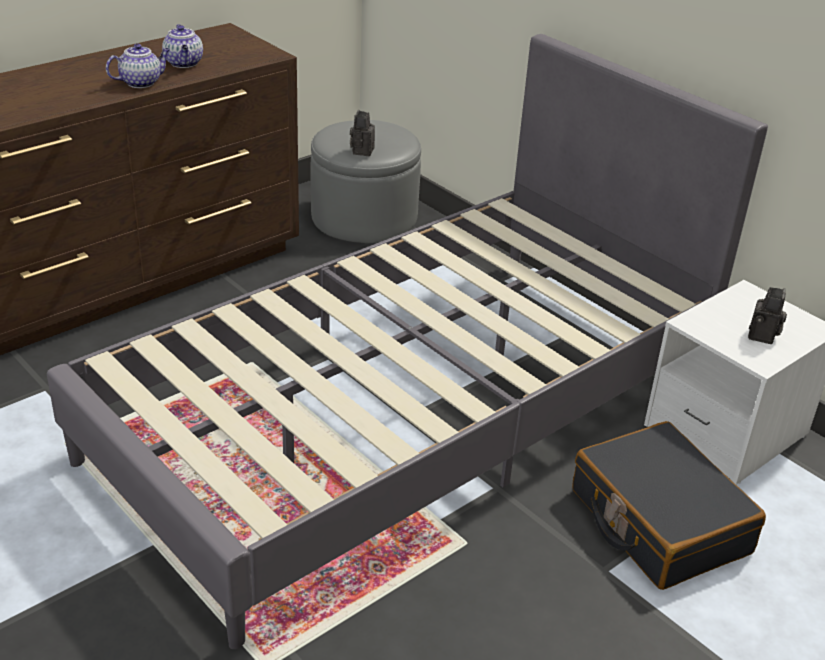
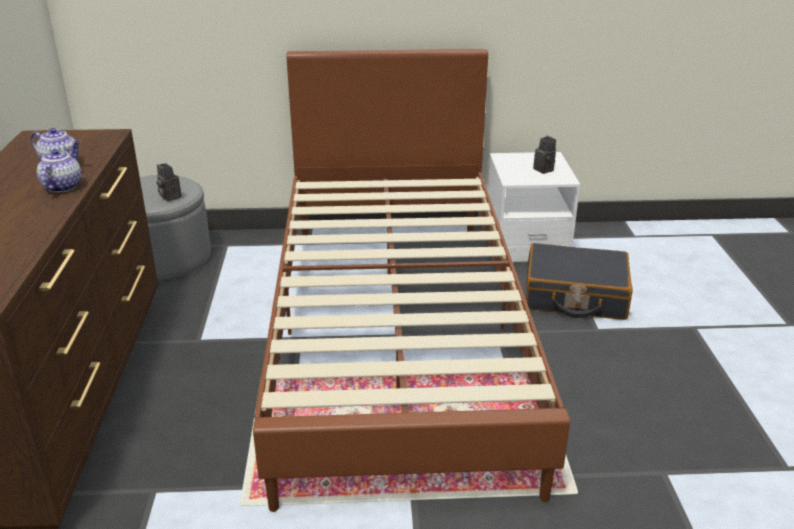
camera: 50 degrees left, 5 degrees down
(408, 414) = (397, 333): grey bed -> brown bed

